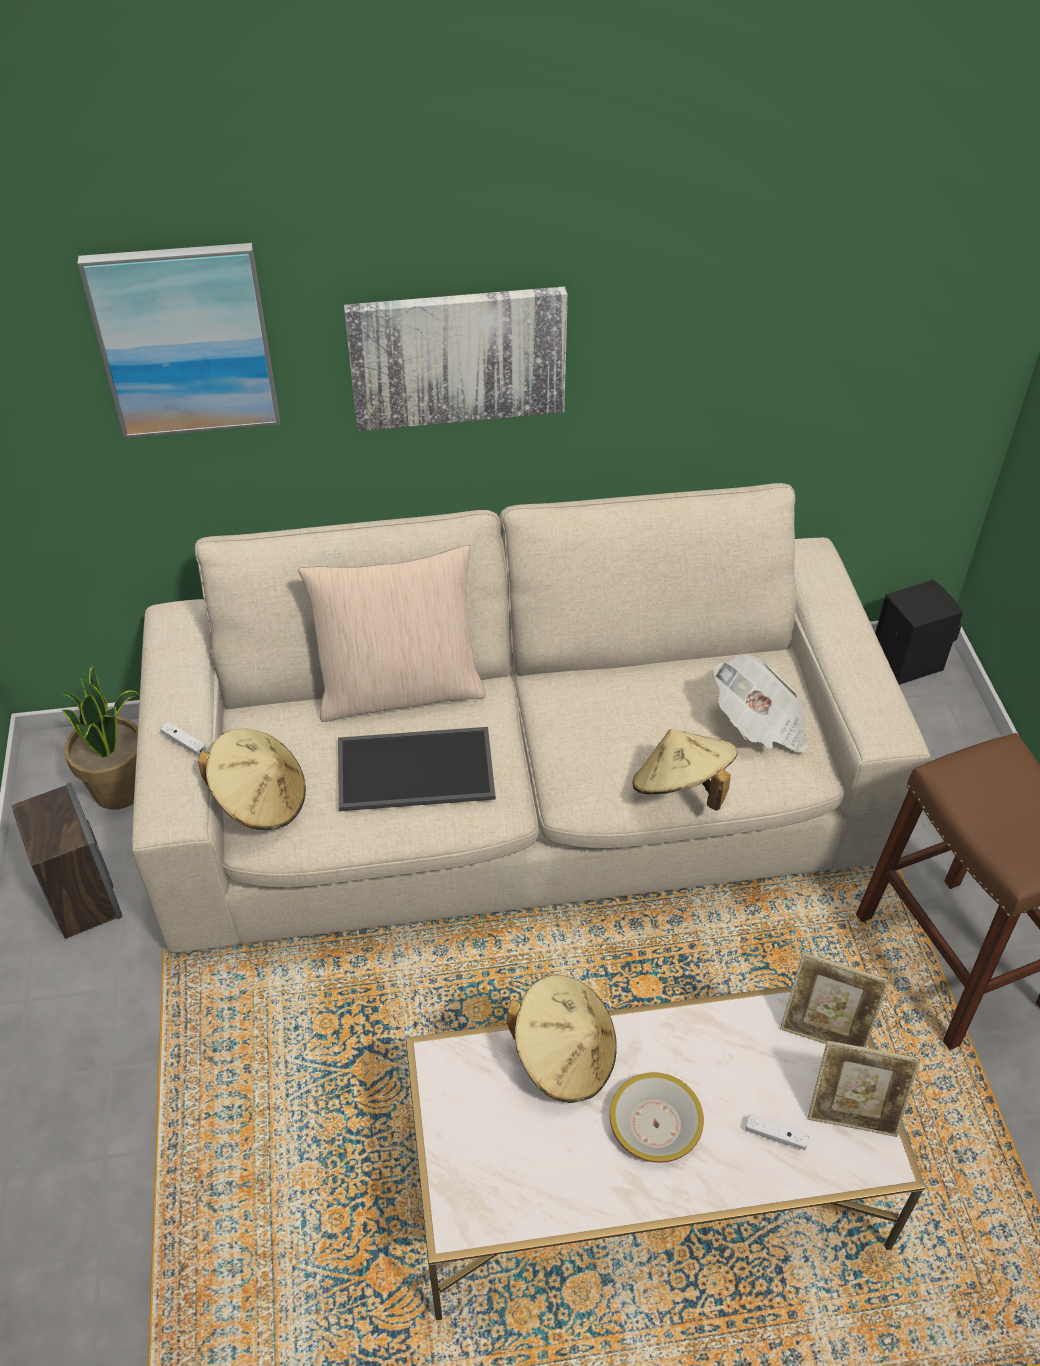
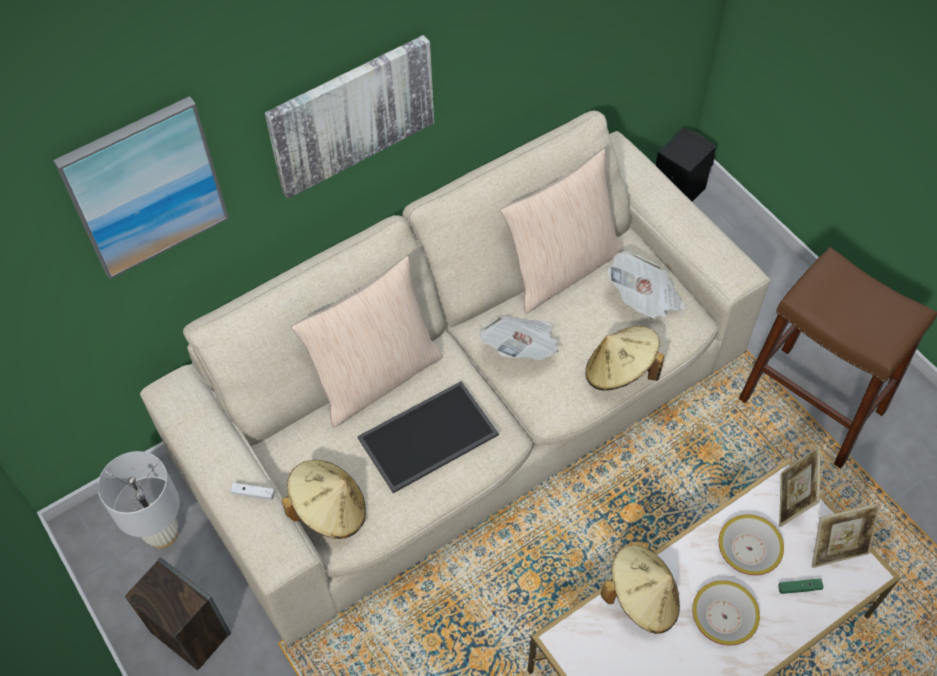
camera: 25 degrees left, 10 degrees up
(120, 789) = (162, 534): potted plant -> white table lamp
(579, 721) = (521, 348): none -> newspaper
(680, 659) = (562, 268): none -> beige pillow
(735, 1060) = (749, 549): none -> bowl
(775, 1136) = (799, 588): white game controller -> green game controller
(825, 1029) = (791, 501): picture frame -> picture frame turned 105 degrees clockwise

